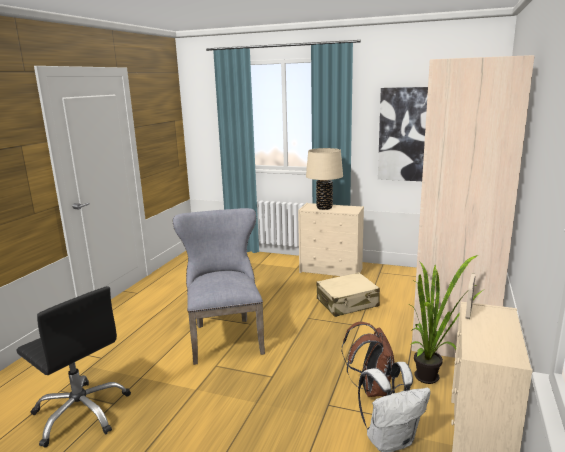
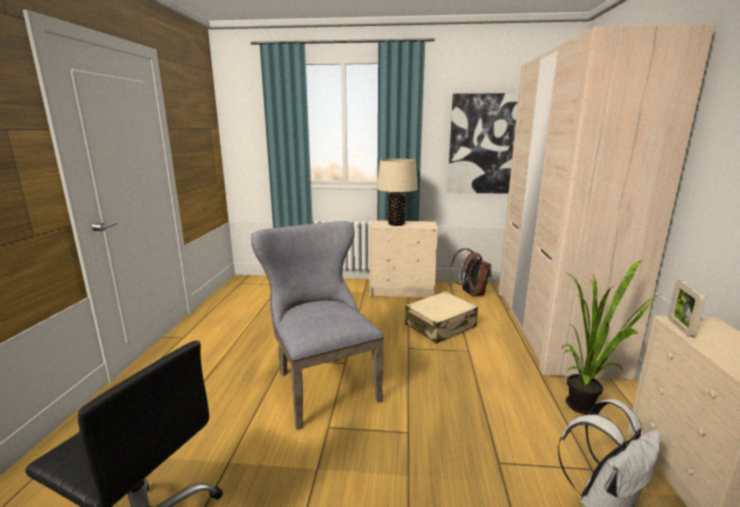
camera: 15 degrees left, 0 degrees up
(371, 388) = (532, 430): brown backpack -> brown backpack (470, 293)

